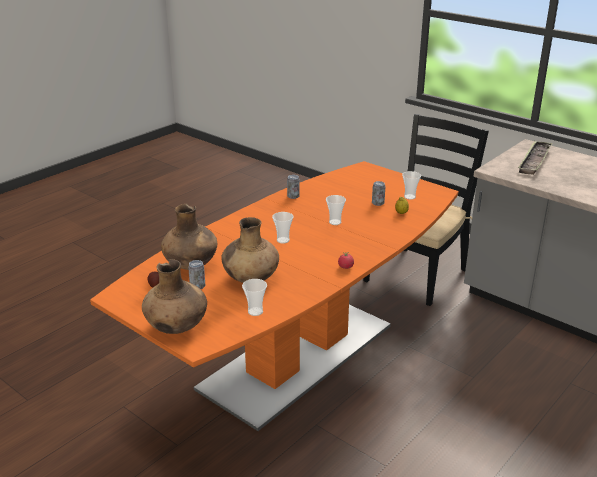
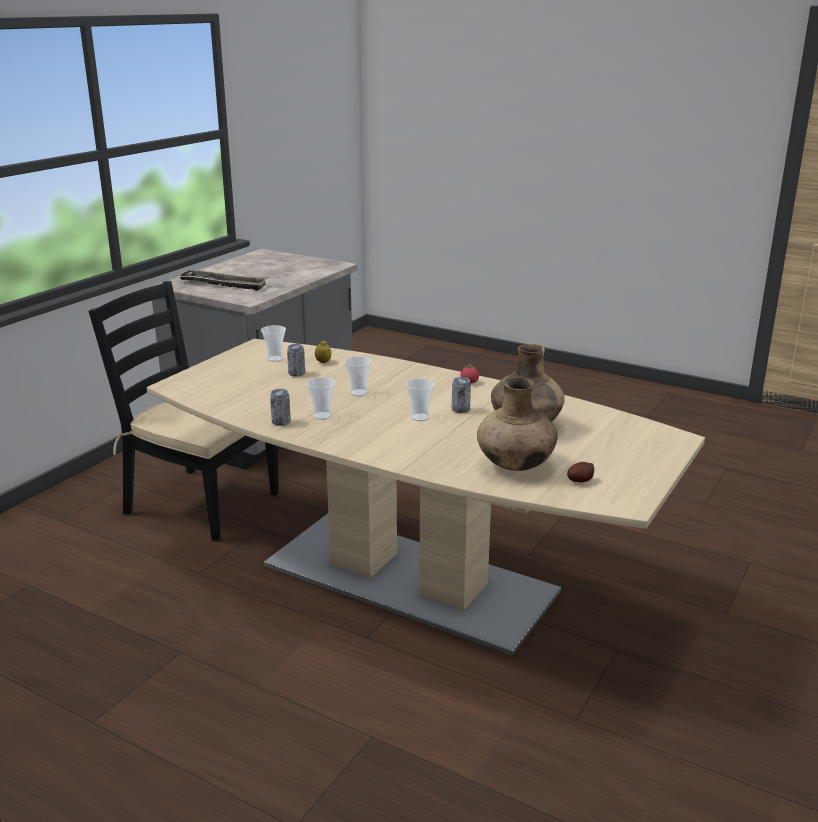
camera: 100 degrees left, 5 degrees down
(177, 327) = (655, 453): brown vase -> none
(197, 286) = (563, 454): can -> can (460, 409)
(255, 311) = (591, 417): cup -> cup (322, 416)
(298, 356) = (408, 578): orange dining table -> beige dining table

